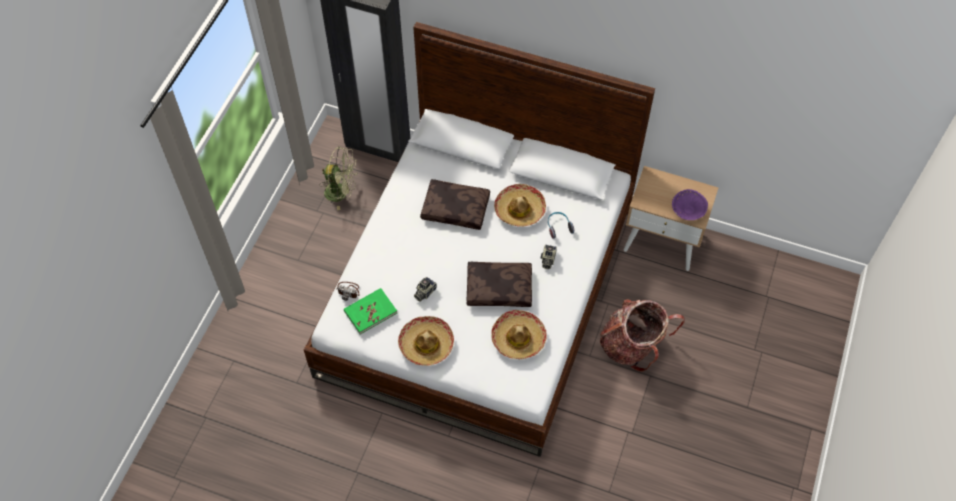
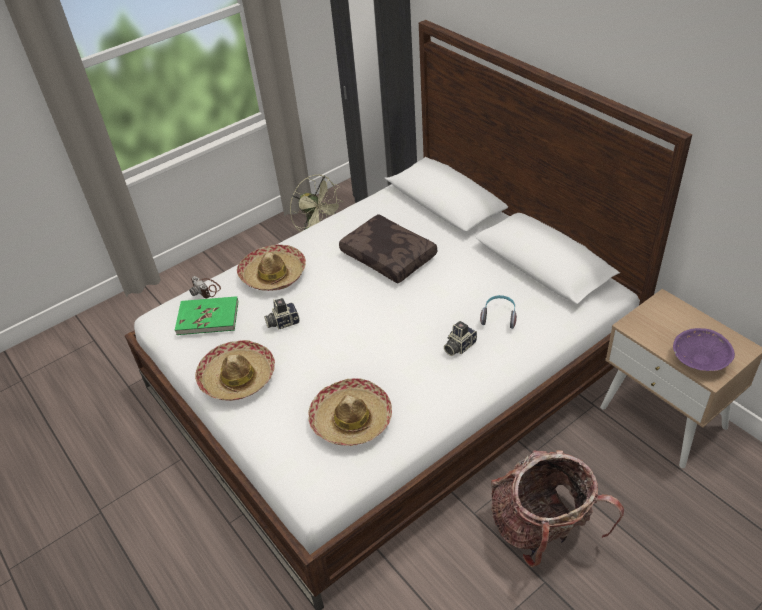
camera: 35 degrees right, 15 degrees down
(499, 287) = (374, 353): brown pillow -> none
(519, 209) = (463, 282): hat -> hat (273, 274)

